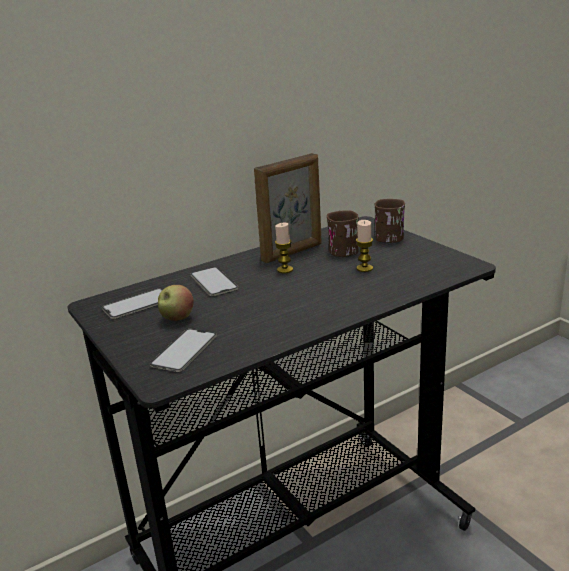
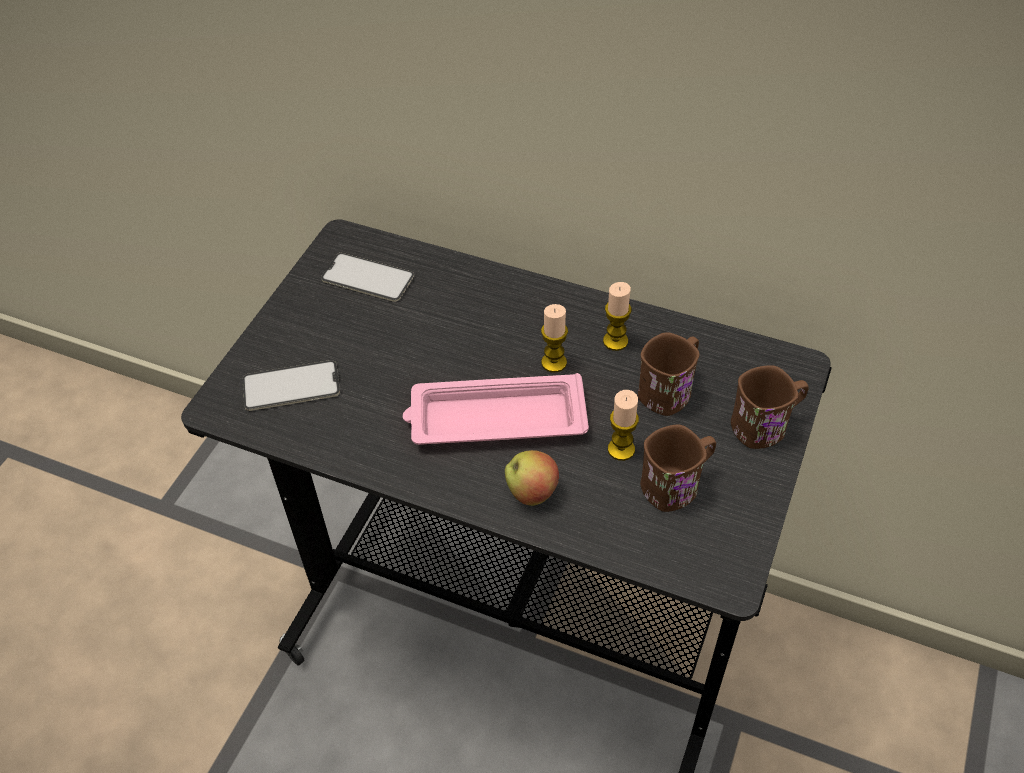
camera: 55 degrees right, 25 degrees up
(177, 318) = (356, 335): apple -> apple (532, 492)
(213, 282) = (469, 311): phone -> none
(293, 252) = (615, 341): picture frame -> candle
(302, 294) = (494, 419): none -> pink tray
(402, 262) = (677, 484): none -> brown mug

